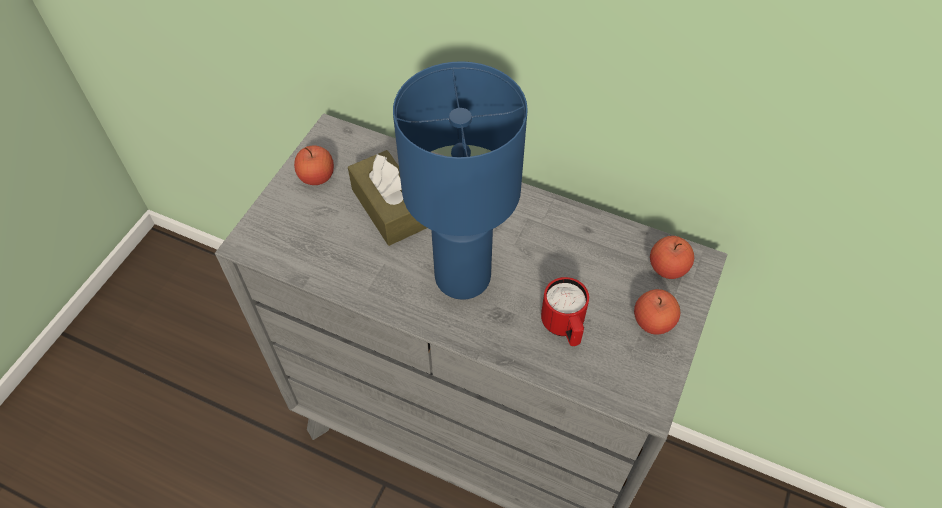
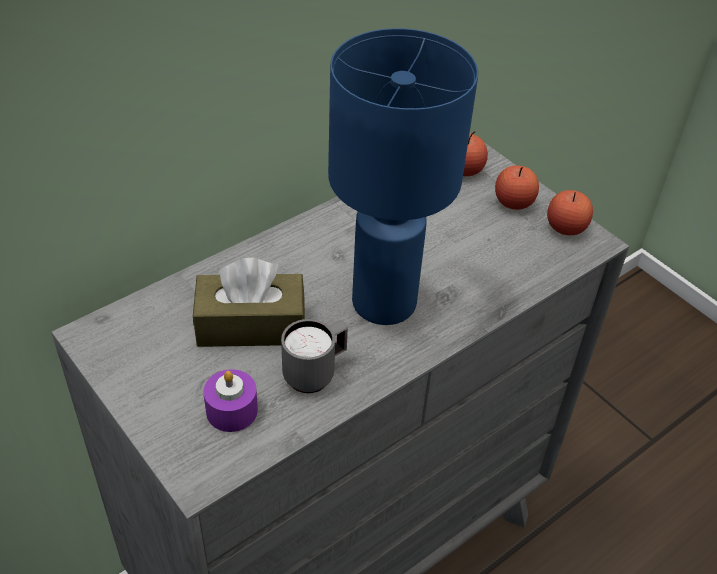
camera: 65 degrees left, 10 degrees down
(308, 234) = (232, 410): none -> purple candle
(317, 177) = (150, 372): apple -> apple (565, 228)
(366, 265) = (315, 373): none -> grey mug
(564, 328) = (488, 258): red mug -> none

